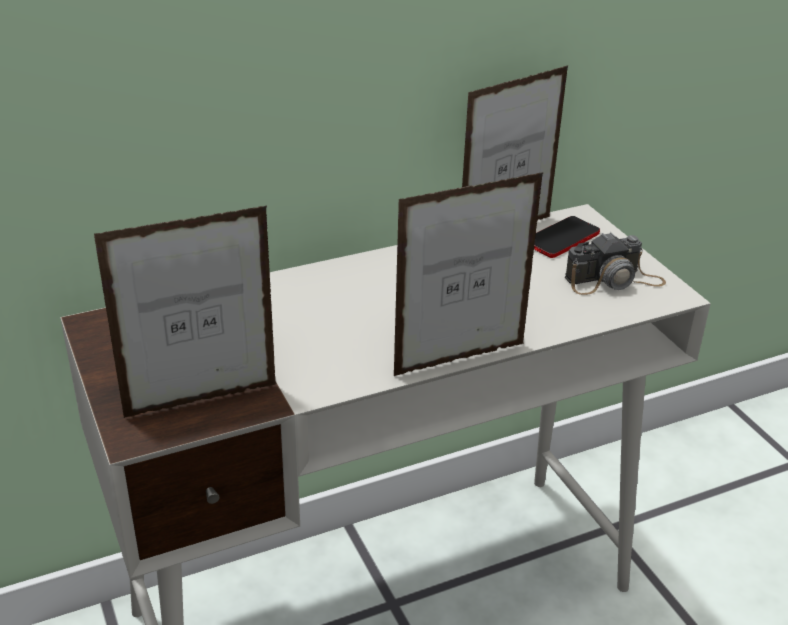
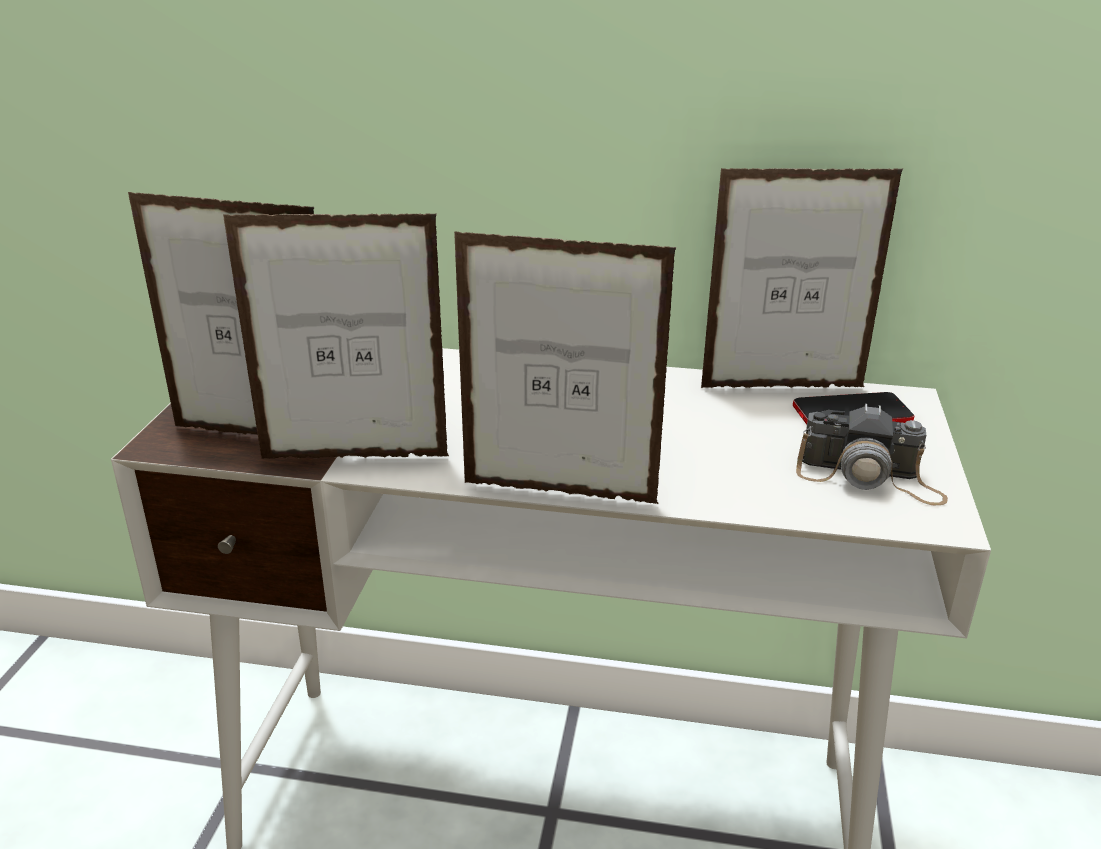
camera: 35 degrees right, 5 degrees down
(297, 388) = (355, 457): none -> picture frame

